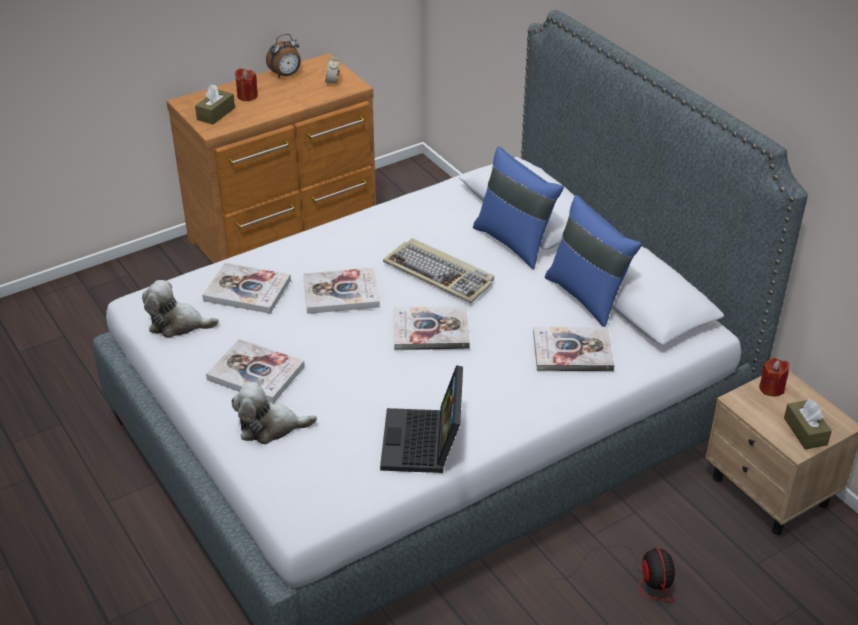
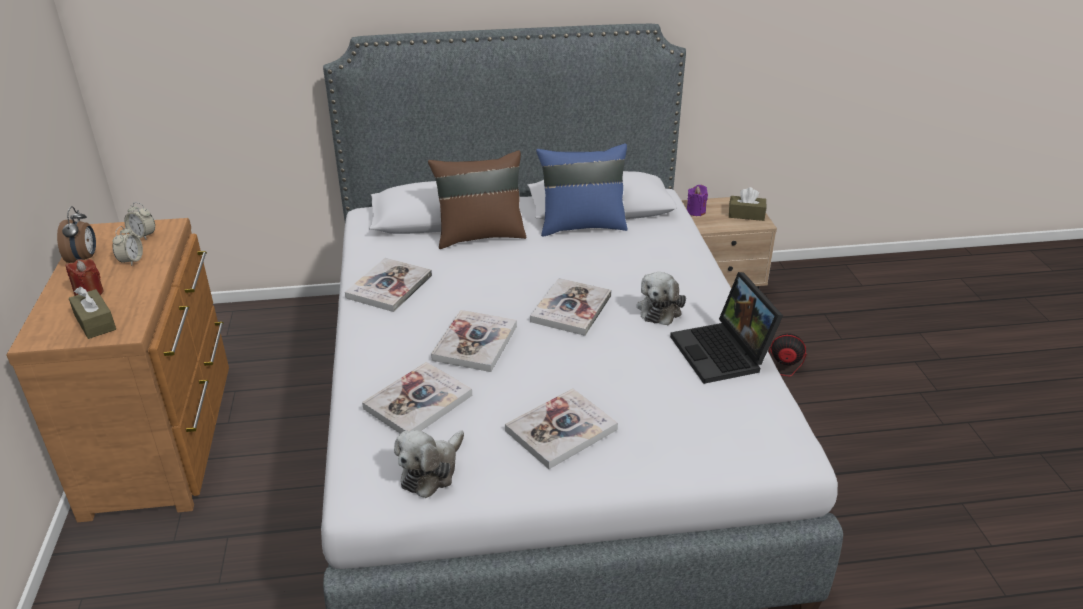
camera: 65 degrees left, 5 degrees down
(270, 427) = (651, 441): plush toy -> plush toy (660, 309)
(297, 93) = (131, 260): none -> alarm clock
(424, 444) = (723, 353): laptop -> laptop turned 45 degrees clockwise
(440, 274) = (492, 282): keyboard -> none
(515, 242) = (480, 236): blue pillow -> brown pillow
(572, 351) = (646, 251): book -> book (389, 286)
(771, 388) = (696, 211): red candle -> purple candle

